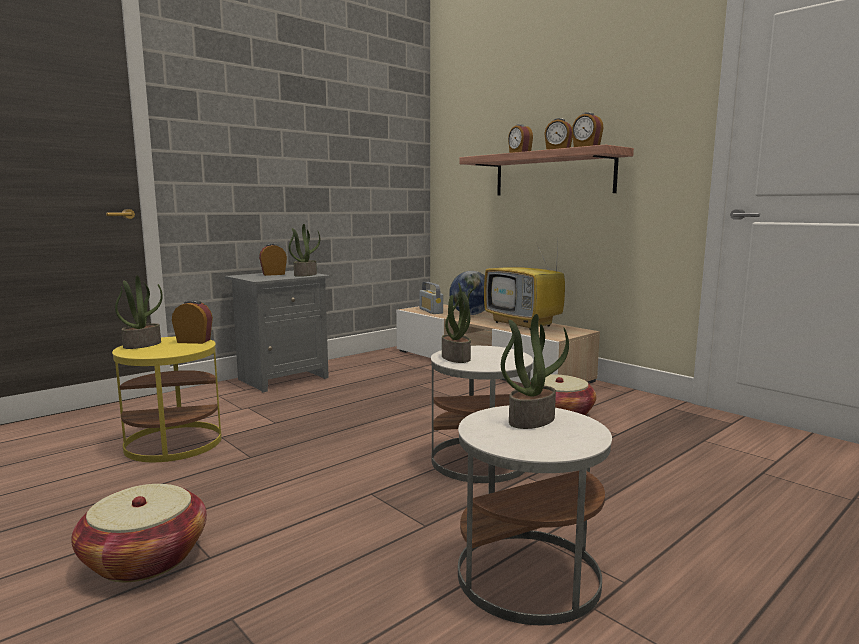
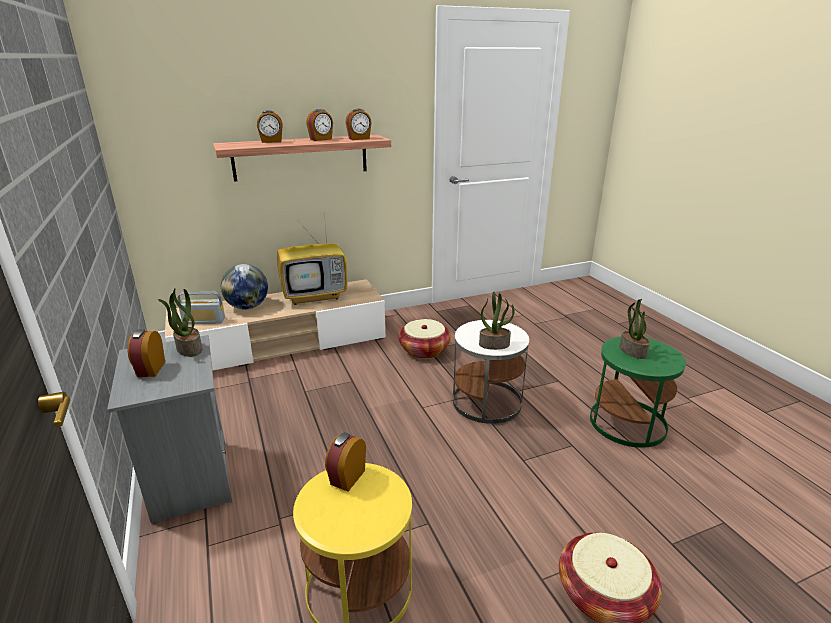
camera: 70 degrees left, 15 degrees up
(142, 344) = (339, 523): potted plant -> none
(529, 576) = (627, 423): white side table -> green side table

